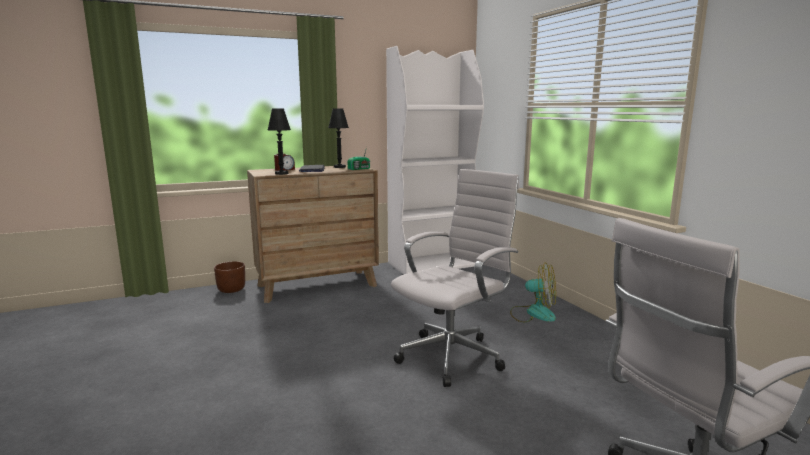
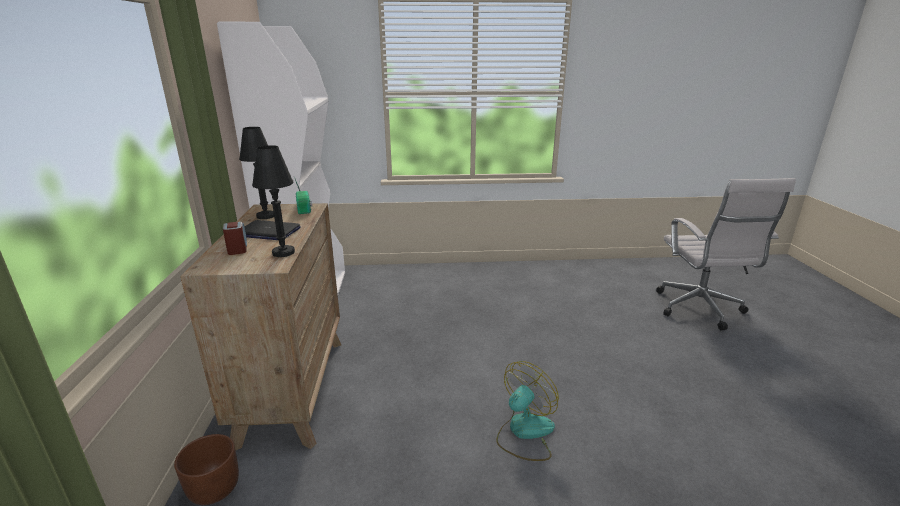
camera: 70 degrees left, 10 degrees up
(453, 356) = (532, 335): white office chair -> none
(533, 313) = (473, 281): fan -> fan (524, 433)

